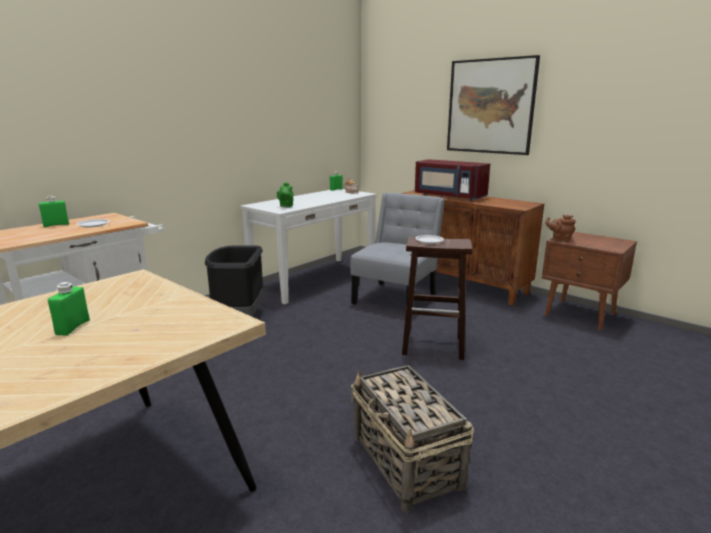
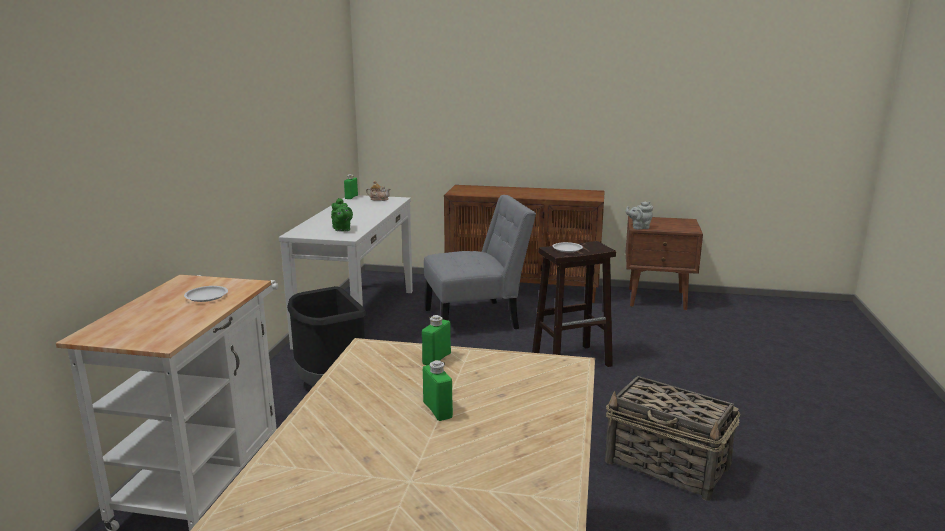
camera: 30 degrees left, 0 degrees up
(56, 225) = (150, 306): green bottle -> green bottle (436, 359)
(397, 297) = (476, 318): grey chair -> grey chair turned 75 degrees clockwise
(449, 196) = (505, 193): red microwave -> none
(490, 106) = (535, 89): picture -> none
(559, 240) = (639, 227): brown teapot -> grey teapot

